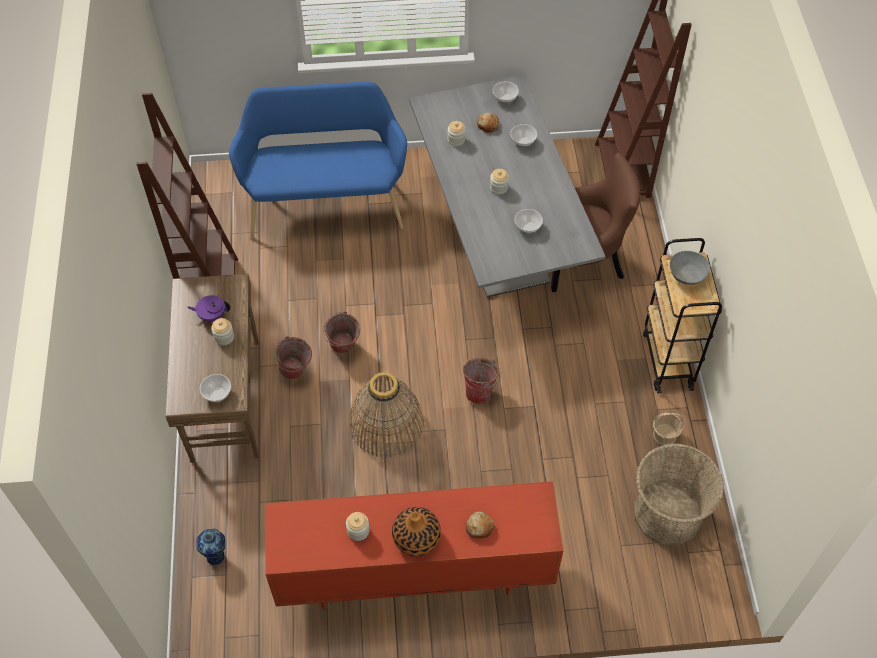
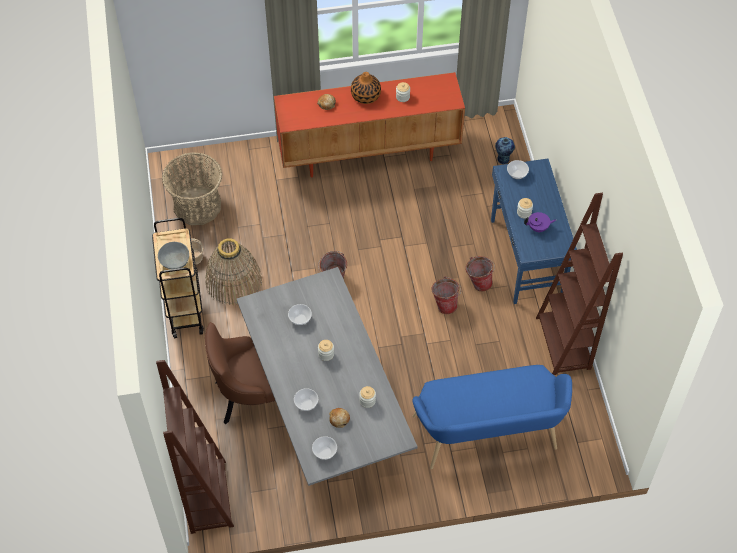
camera: 175 degrees right, 0 degrees up
(225, 399) = (527, 258): brown console table -> blue console table
(386, 424) = (402, 250): basket -> basket (233, 281)

